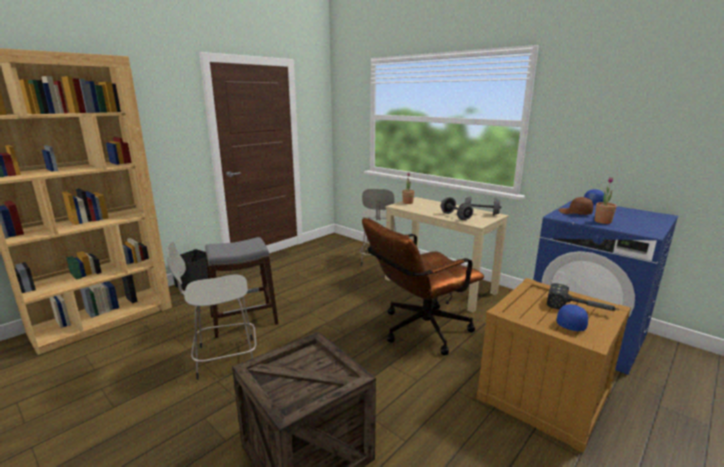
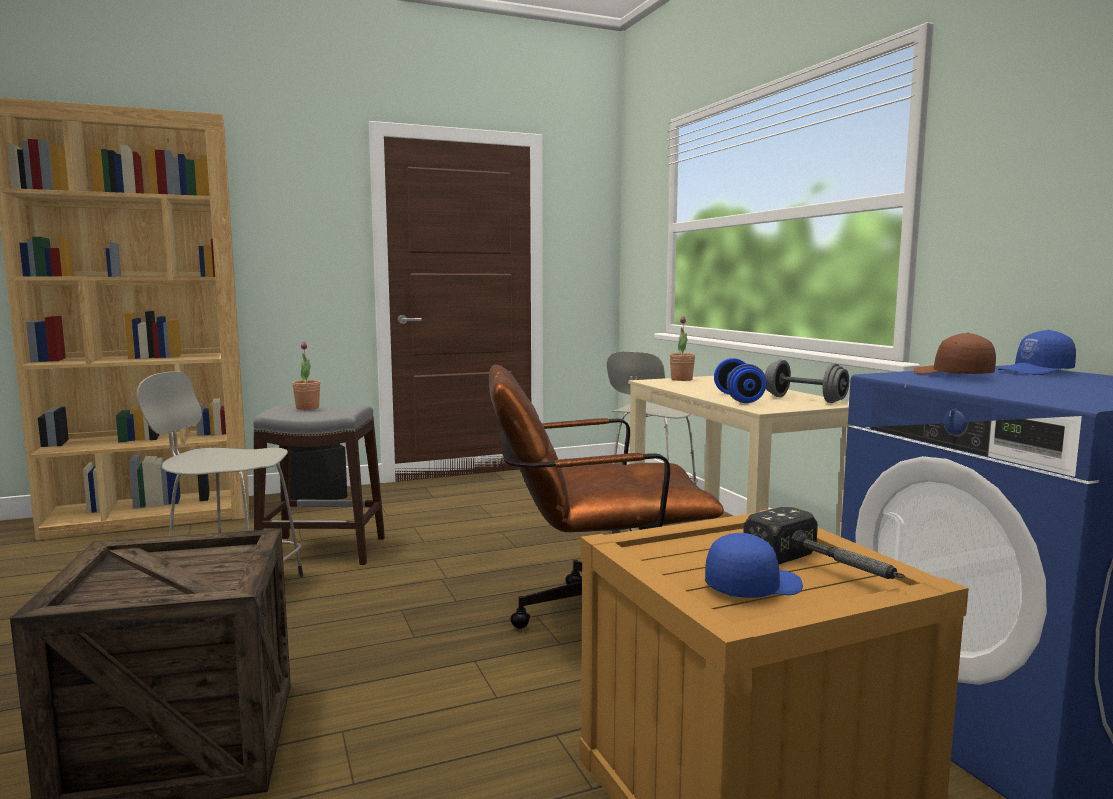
camera: 25 degrees right, 10 degrees down
(455, 216) = (738, 398): grey dumbbell -> blue dumbbell
(602, 221) = (991, 386): potted plant -> potted plant (307, 408)

